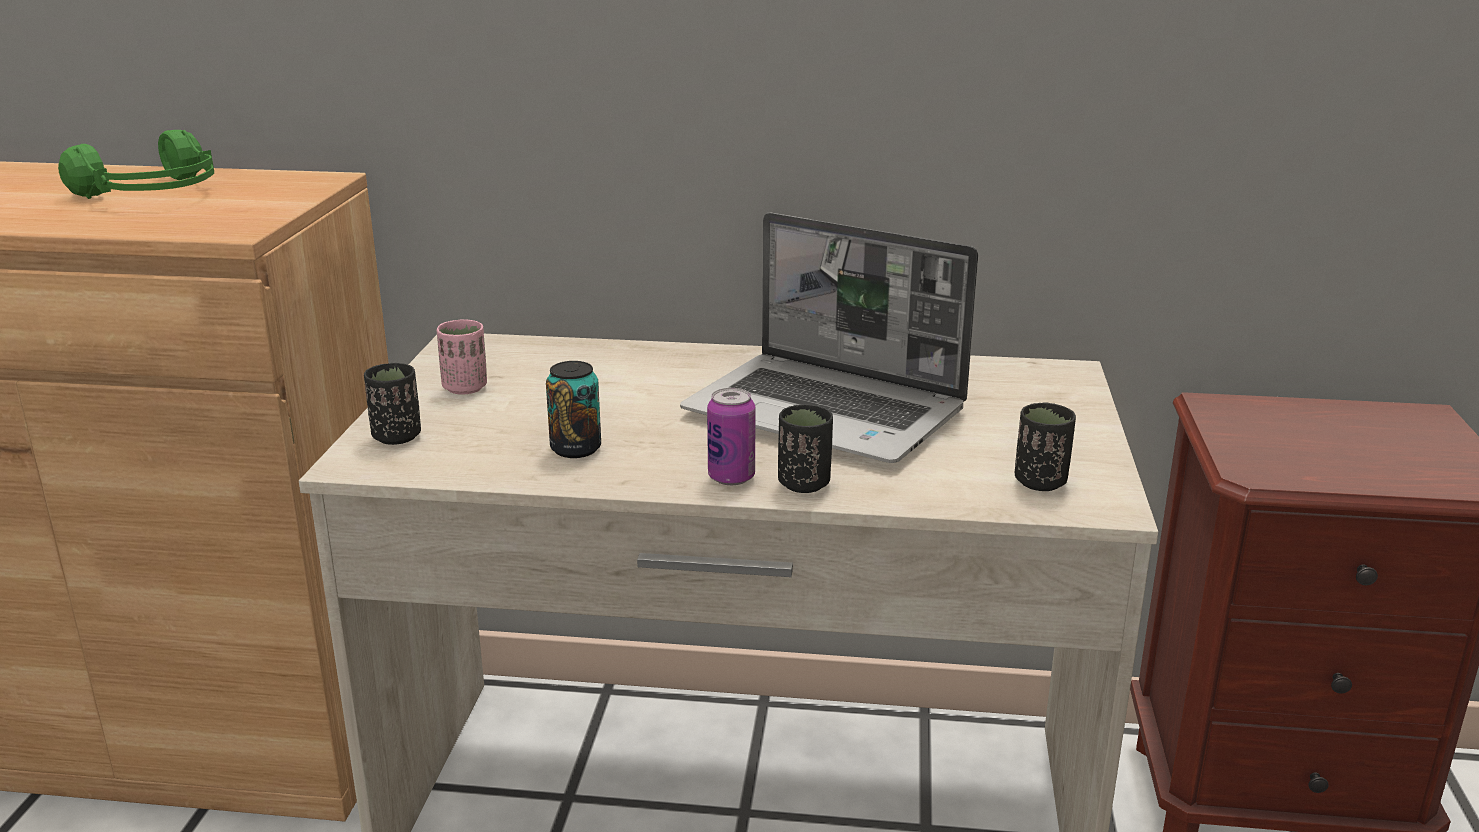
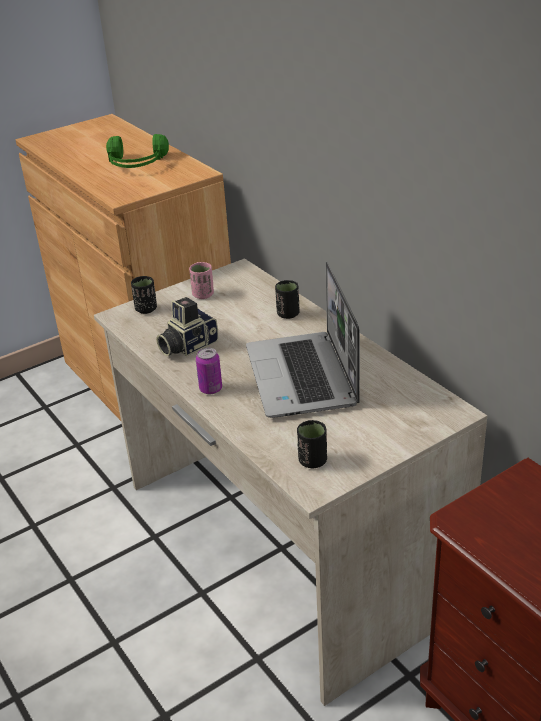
camera: 50 degrees right, 10 degrees up
(576, 449) = (187, 345): can -> camera
(804, 484) = (228, 407): black cup -> black cup (288, 314)

